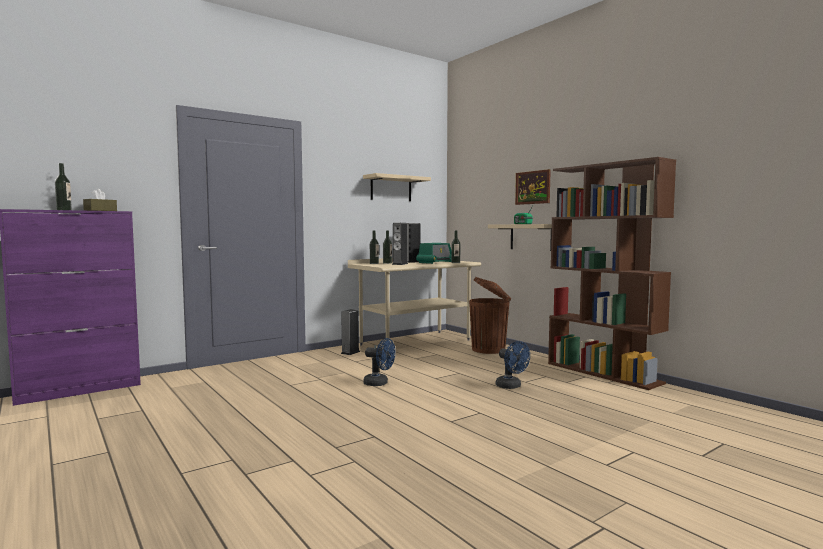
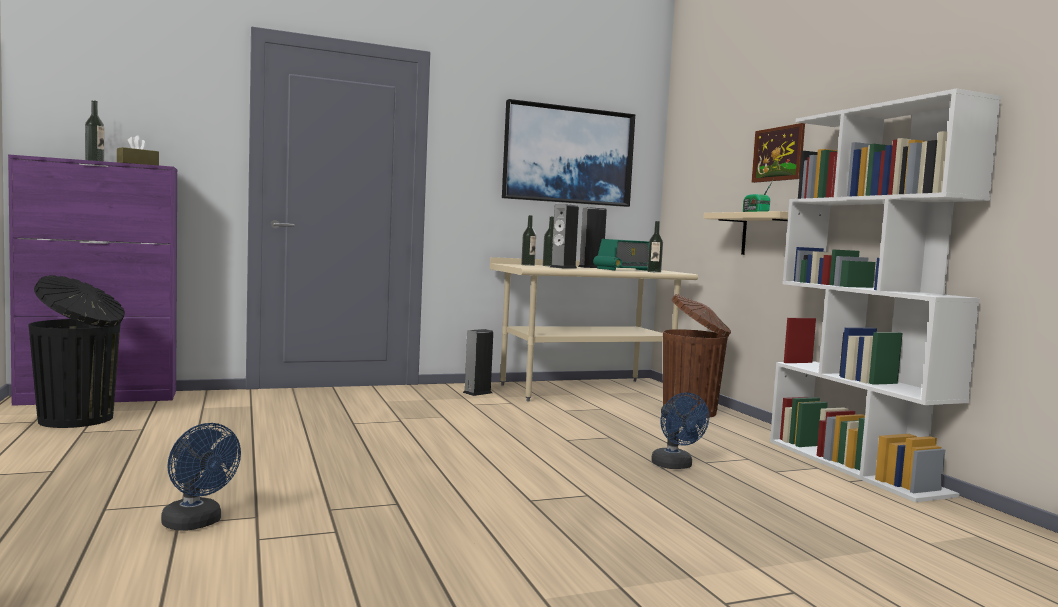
camera: 15 degrees right, 0 degrees up
(82, 409) = (78, 419): none -> black trash can
(379, 383) = (477, 436): blue fan -> blue fan (197, 524)
(391, 188) = (568, 155): beige shelf -> picture
(604, 373) = (856, 467): brown bookcase -> white bookcase

